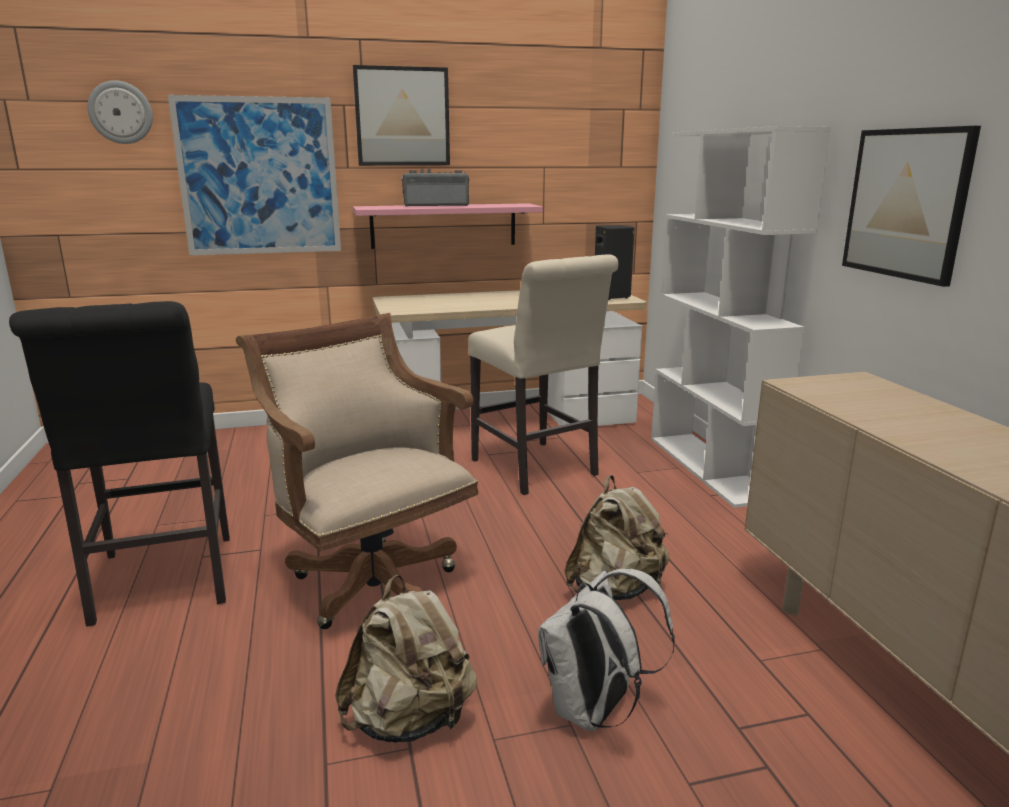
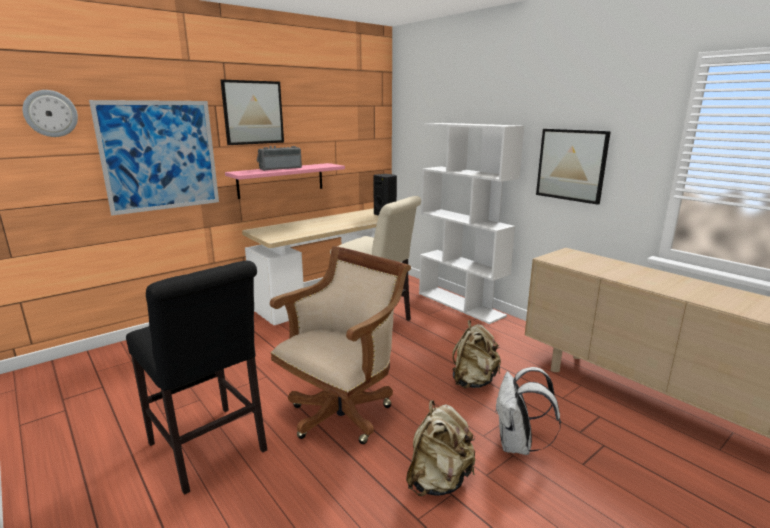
camera: 25 degrees left, 0 degrees up
(369, 582) = (344, 412): office chair -> office chair turned 105 degrees clockwise

